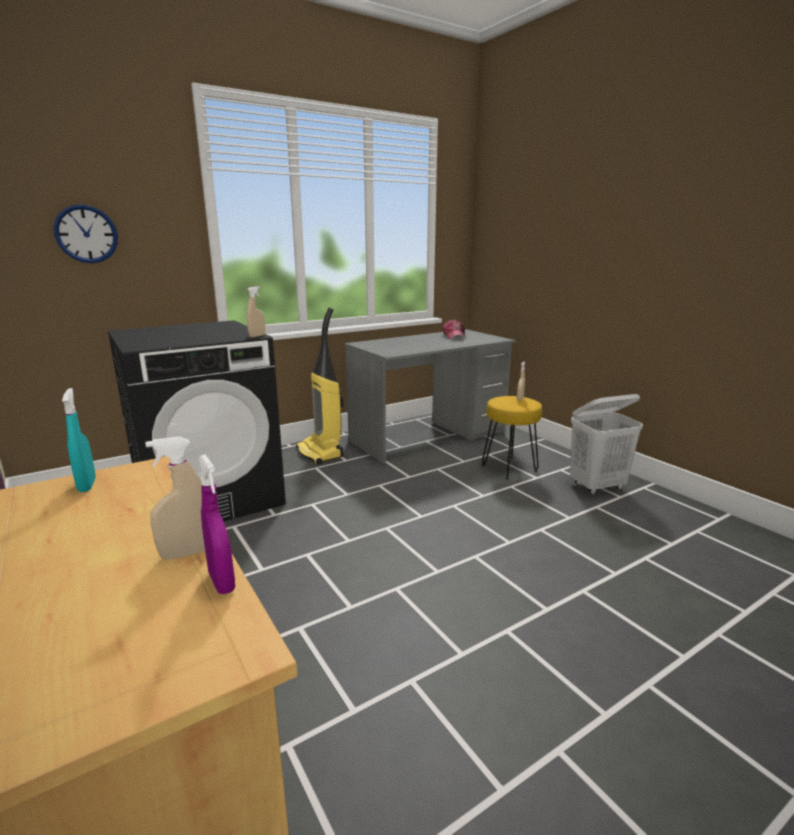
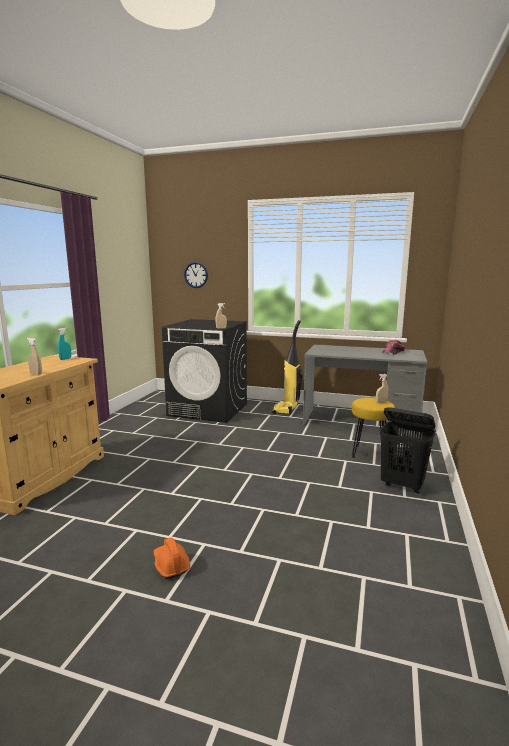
camera: 50 degrees right, 5 degrees down
(221, 582) = (24, 378): purple spray bottle -> none
(597, 486) = (403, 485): white laundry basket -> black laundry basket
(694, 747) = (170, 564): none -> orange hard hat

